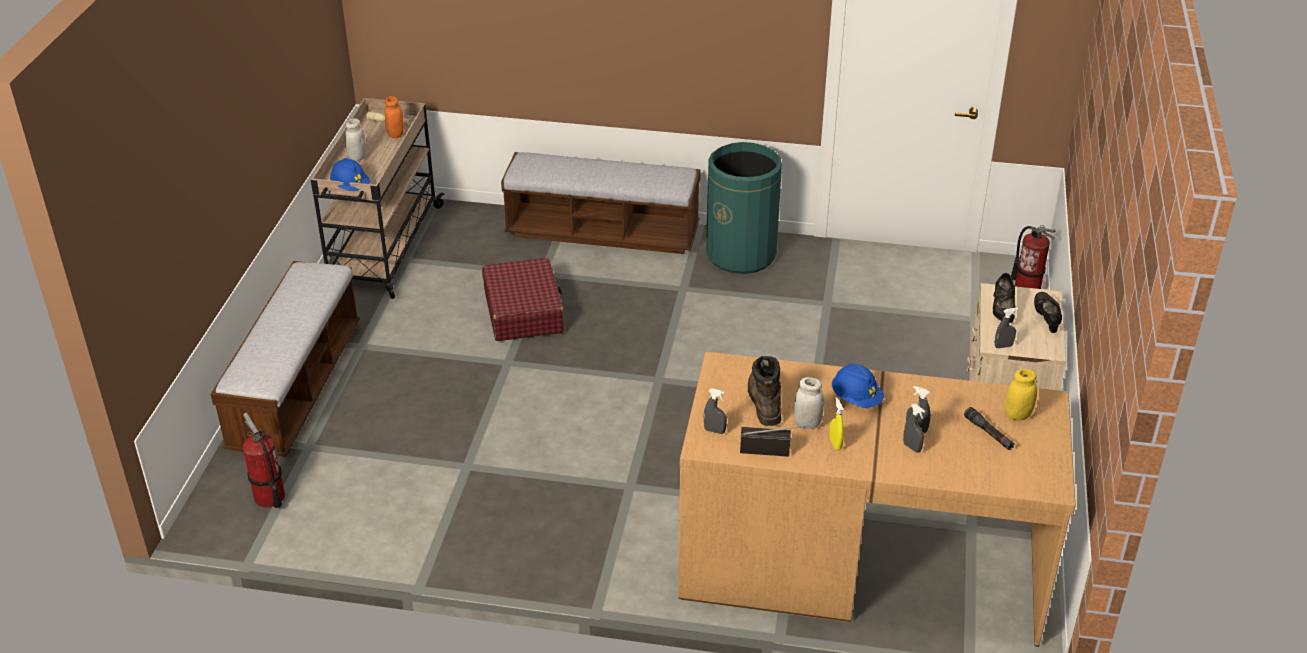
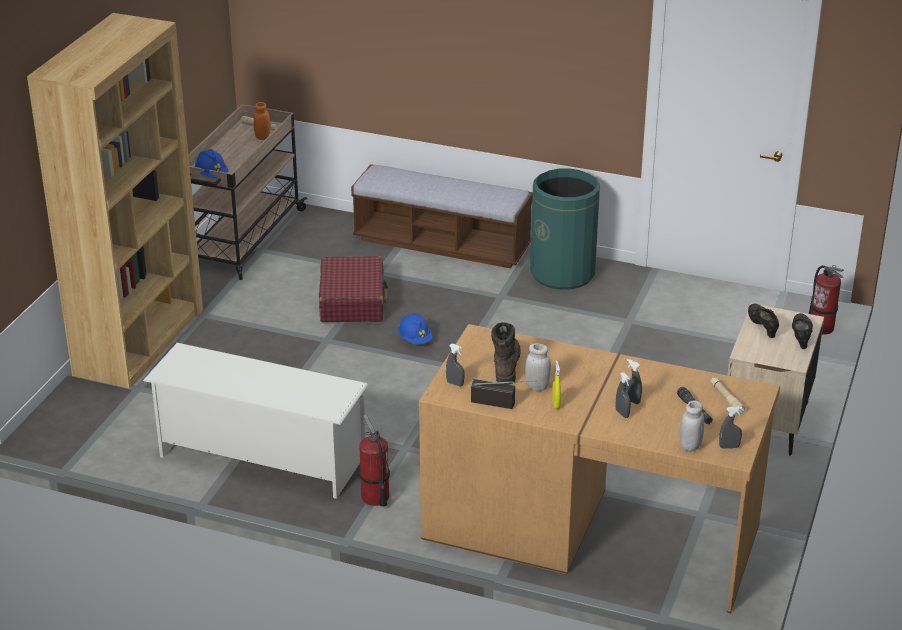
camera: 10 degrees right, 5 degrees down
(269, 497) = (95, 423): fire extinguisher -> fire extinguisher (375, 497)
(296, 387) = (139, 341): bench -> brown bookcase
(357, 157) = (224, 152): white jar -> white jar (690, 446)
(471, 518) = (261, 457): none -> white shoe rack
(856, 398) = (587, 372): blue hard hat -> blue hard hat (415, 340)
(1002, 311) = (762, 327): black shoe -> black shoe turned 150 degrees clockwise
(1003, 346) = (752, 355): grey spray bottle -> grey spray bottle (729, 447)
(1017, 415) = (726, 399): yellow jar -> beige flashlight

